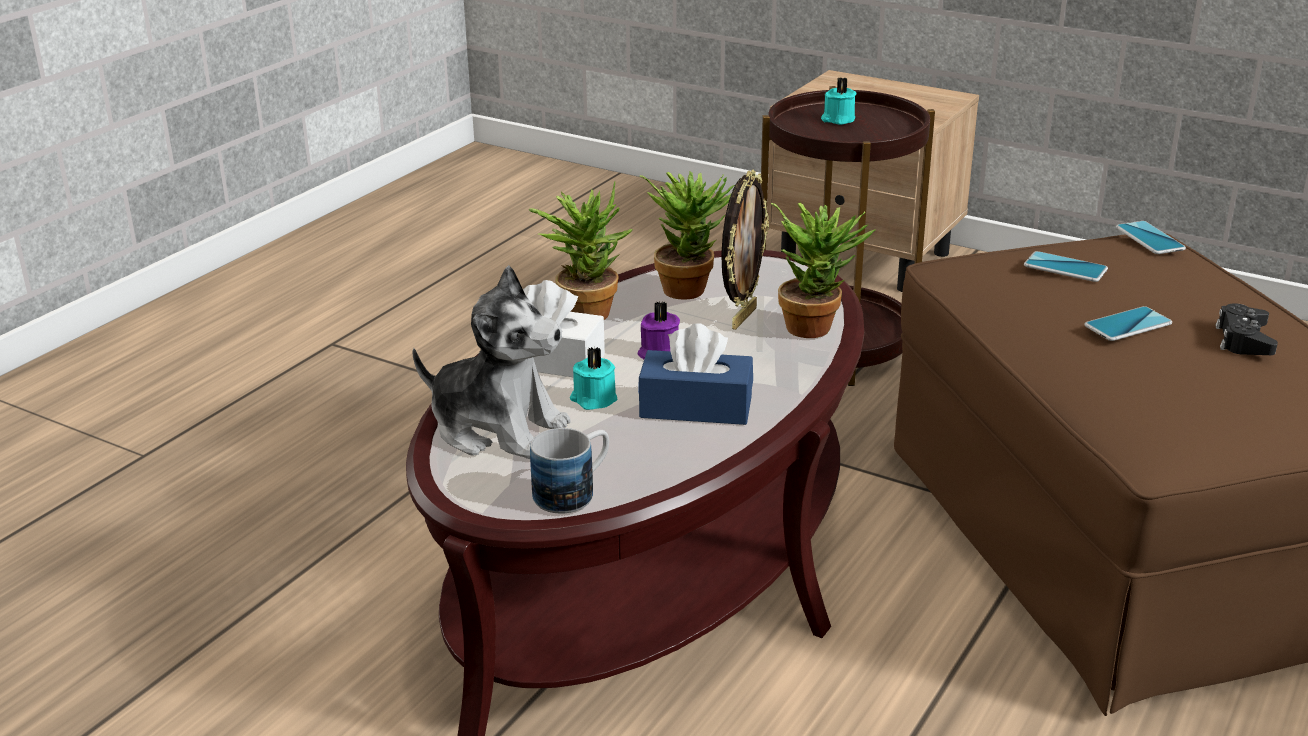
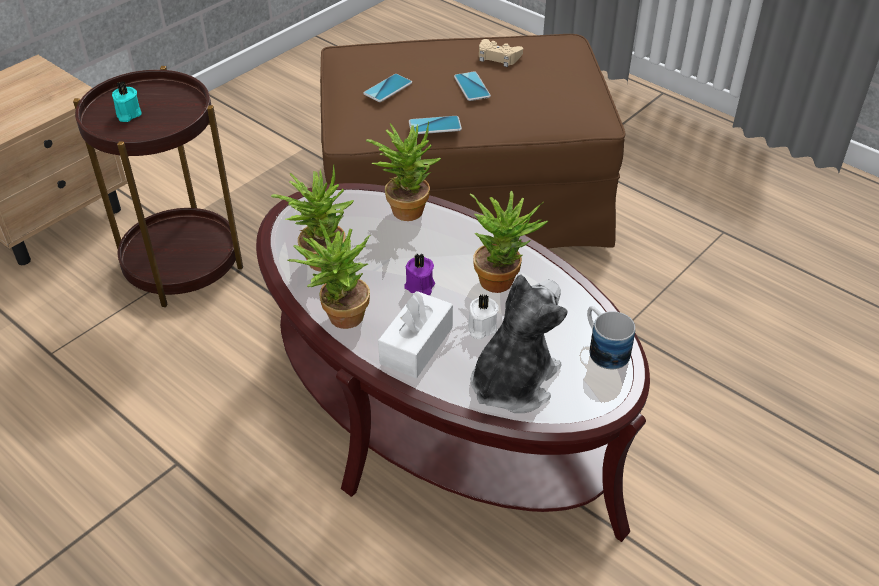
camera: 80 degrees left, 15 degrees up
(593, 399) = (481, 328): turquoise candle -> white candle
(696, 407) = (503, 279): blue tissue box -> potted plant
(742, 317) = (379, 238): picture frame -> none
(1150, 239) = (352, 51): phone -> phone (435, 126)
(1243, 339) = (498, 57): black game controller -> beige game controller

